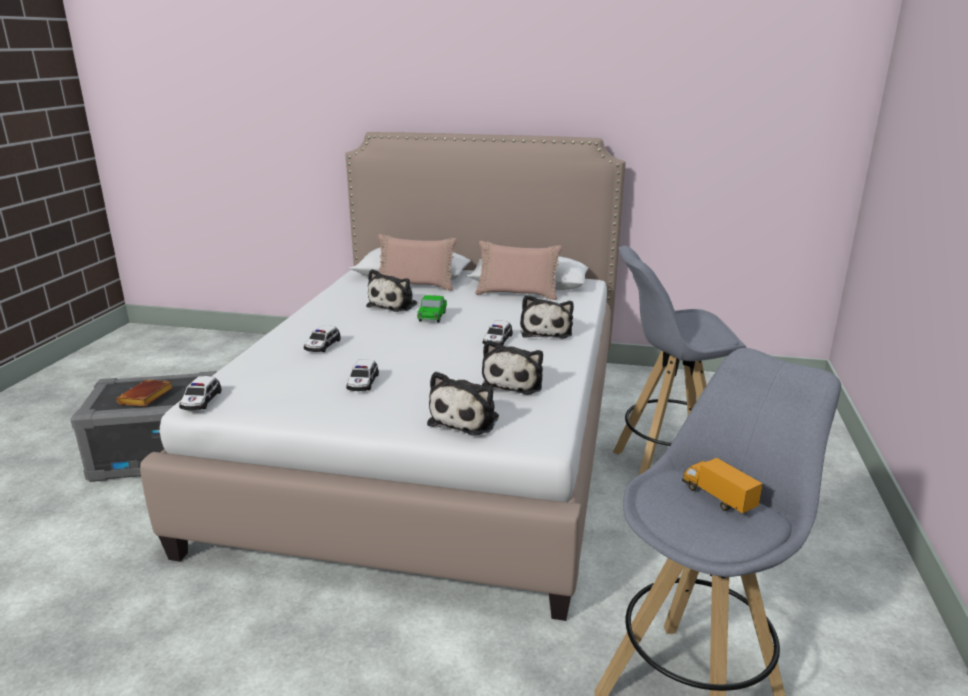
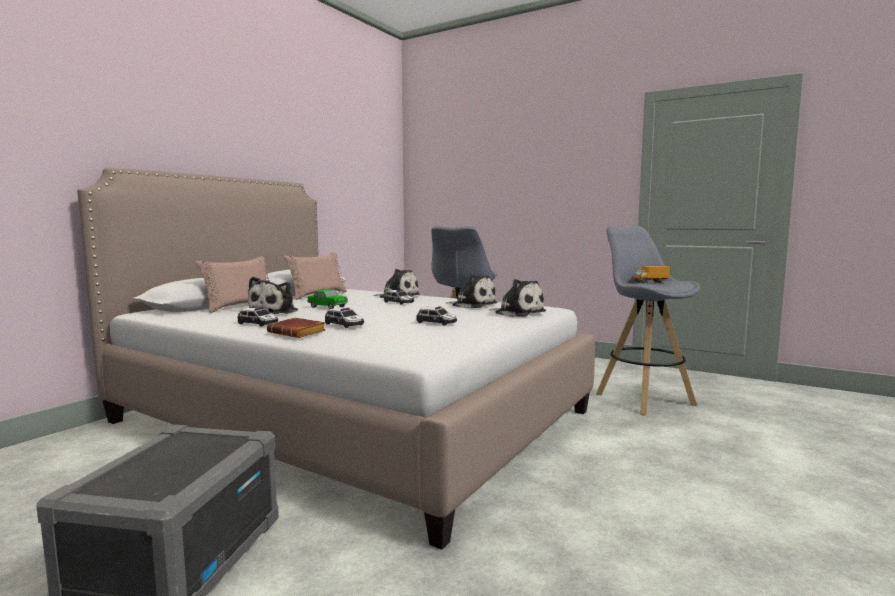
camera: 70 degrees left, 15 degrees down
(146, 398) = (190, 462): brown book -> brown book (299, 333)
(201, 400) = (419, 353): toy car -> toy car (258, 323)
(394, 305) = (275, 312): plush toy -> plush toy turned 60 degrees clockwise

